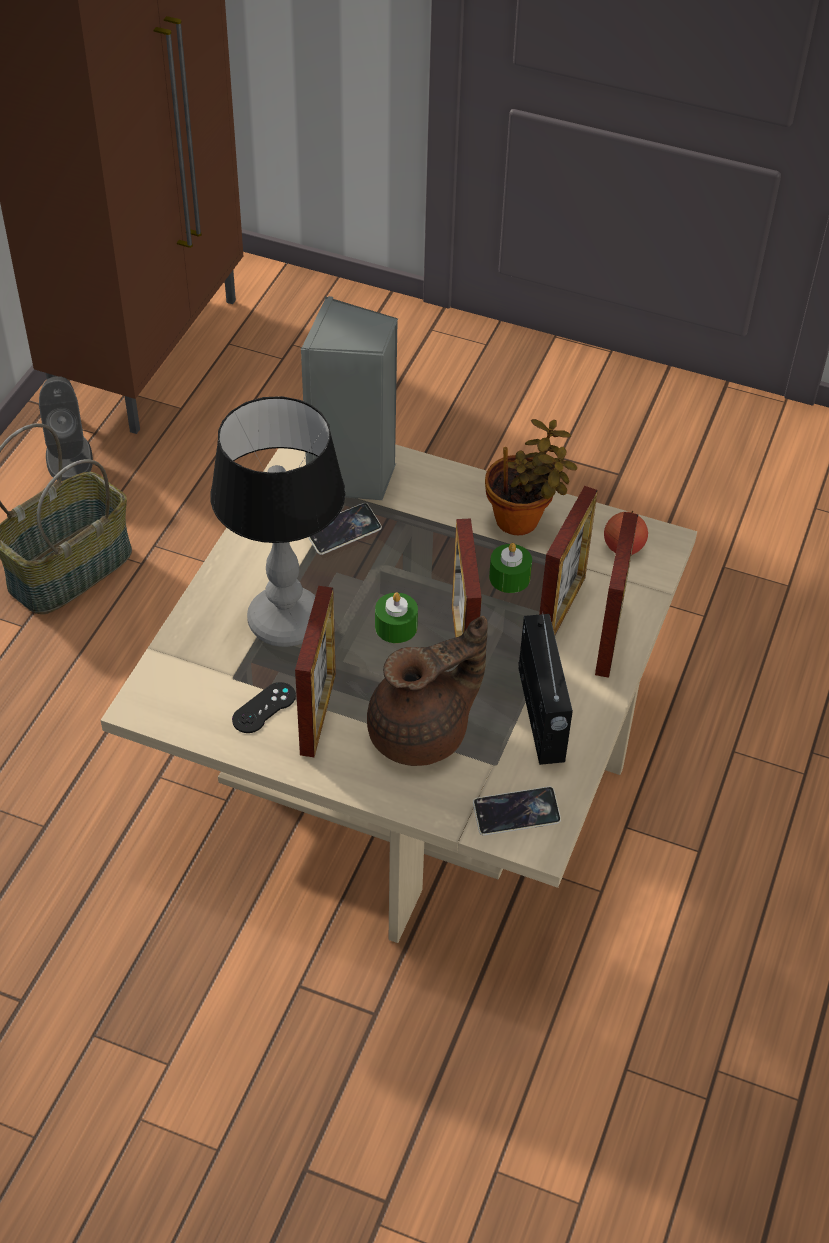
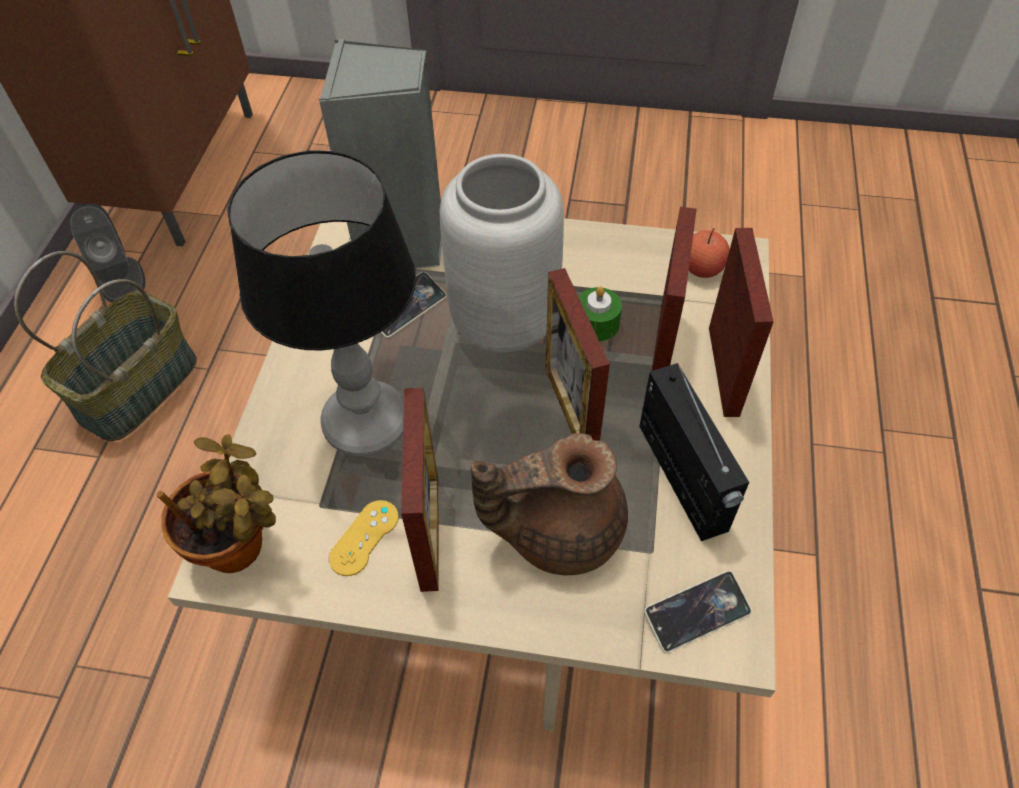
camera: 10 degrees left, 5 degrees up
(264, 708) = (364, 538): black game controller -> yellow game controller
(396, 627) = (491, 404): green candle -> none
(423, 732) = (557, 529): brown teapot -> brown teapot turned 150 degrees counterclockwise
(425, 561) = (503, 323): none -> grey vase
(522, 521) = (591, 261): potted plant -> potted plant (241, 547)

